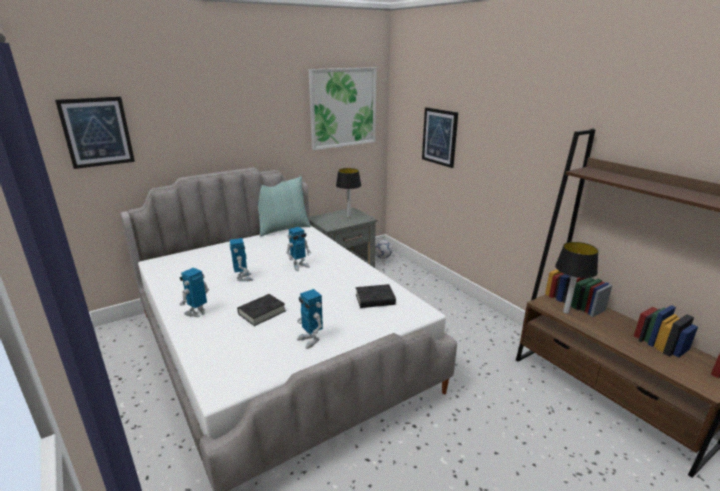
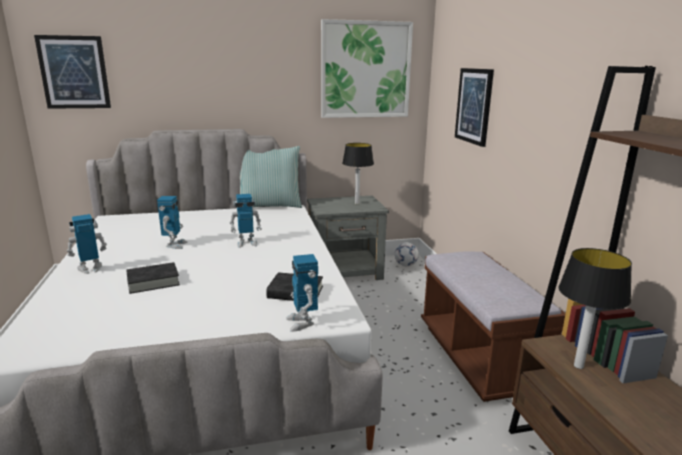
camera: 20 degrees right, 5 degrees down
(310, 340) = (171, 321): toy robot -> toy robot (302, 323)
(472, 317) = (478, 357): none -> brown bench

